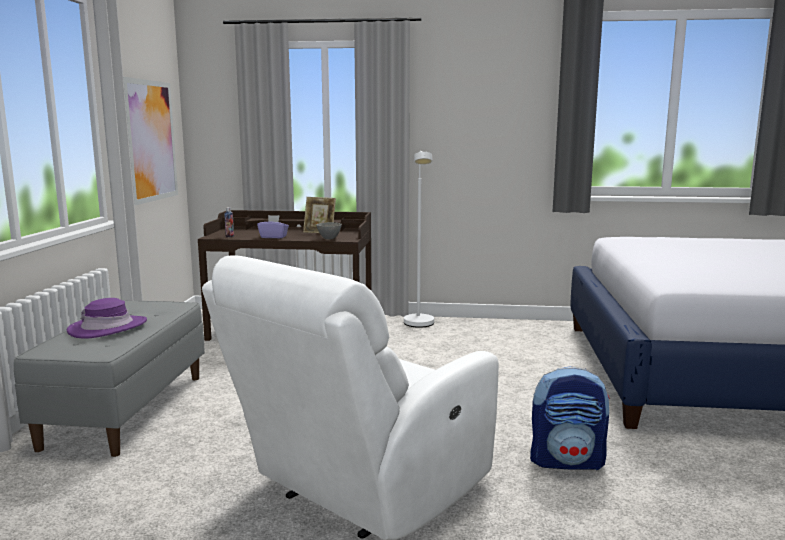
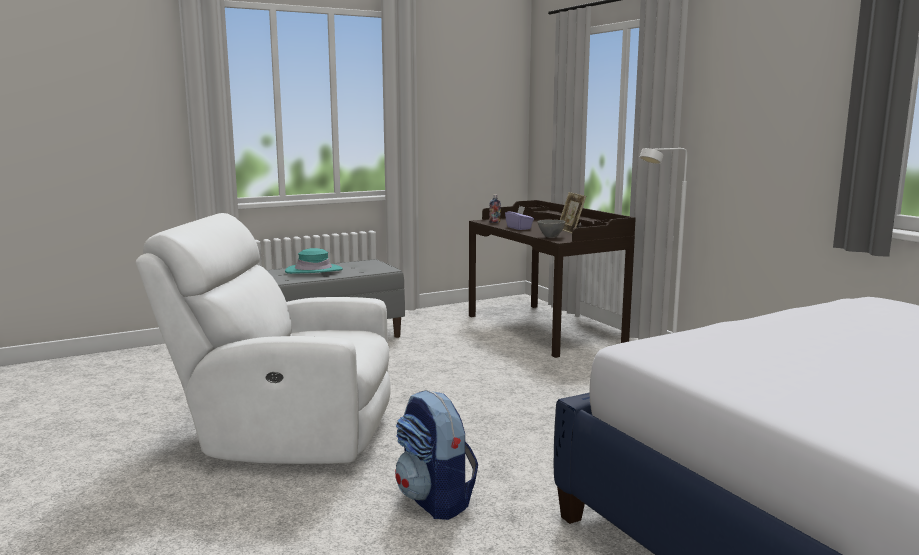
camera: 55 degrees right, 0 degrees up
(108, 327) = (314, 270): purple hat -> turquoise hat
(149, 141) = (466, 129): picture -> none

